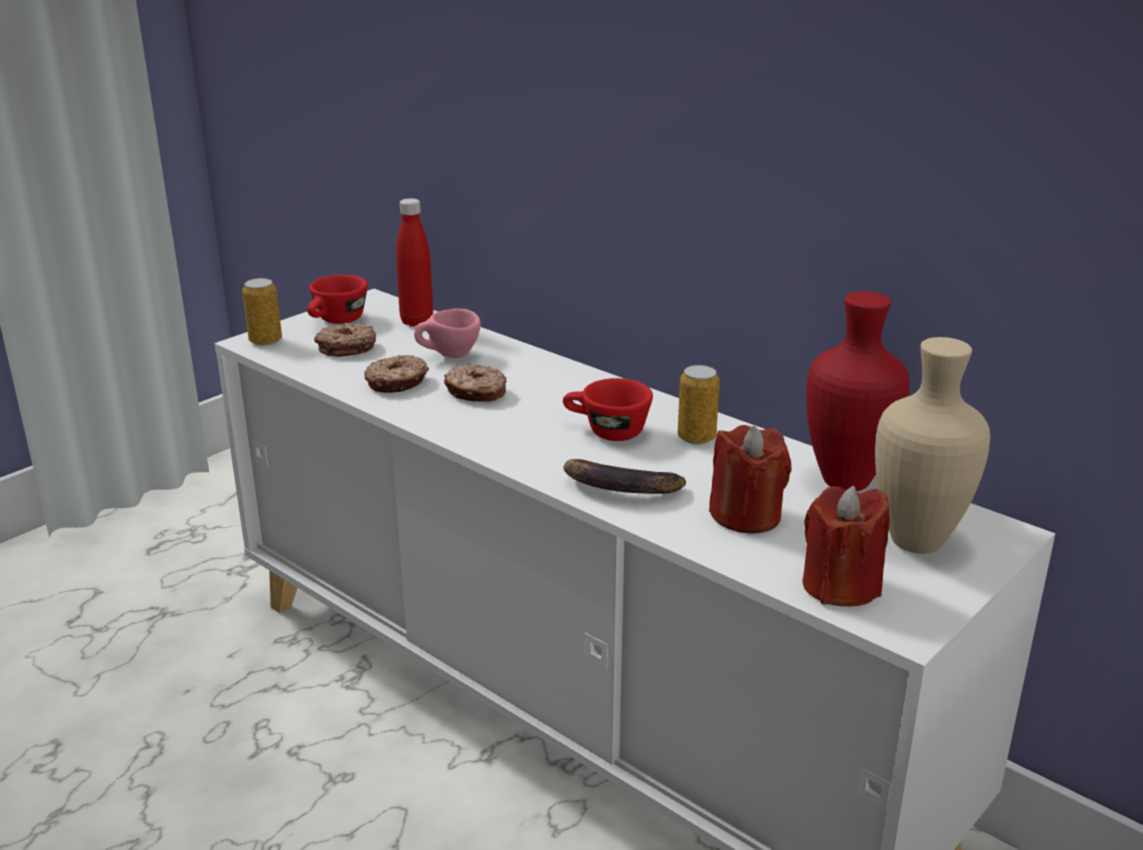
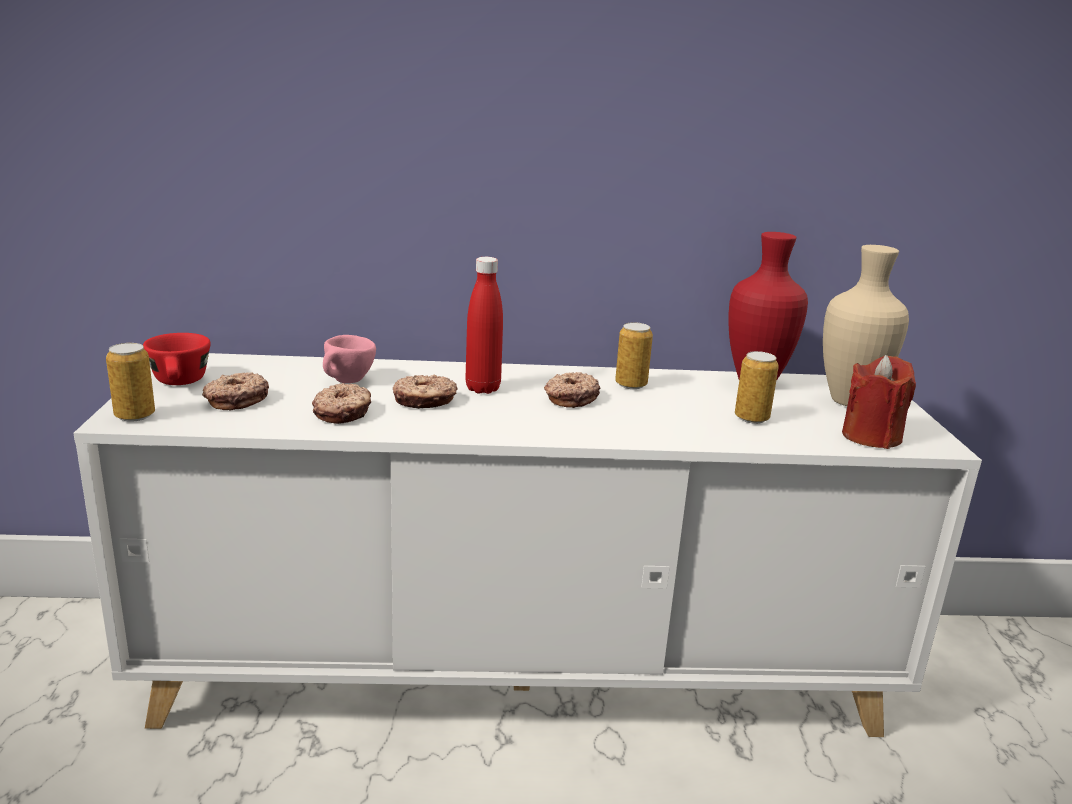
camera: 45 degrees left, 5 degrees down
(417, 321) = (262, 366): red bottle -> red bottle (483, 388)
(606, 431) = (570, 398): red cup -> donut
(618, 487) = (651, 428): banana -> none
(746, 515) = (751, 418): red candle -> can

